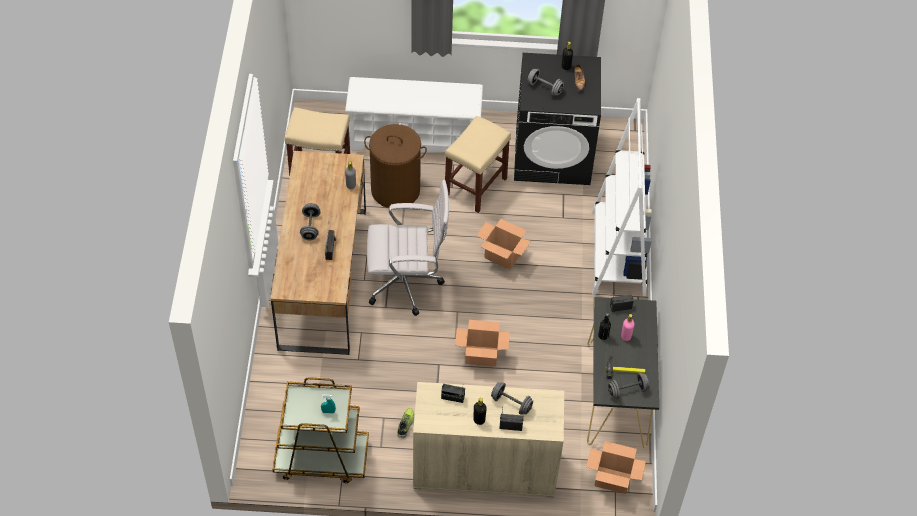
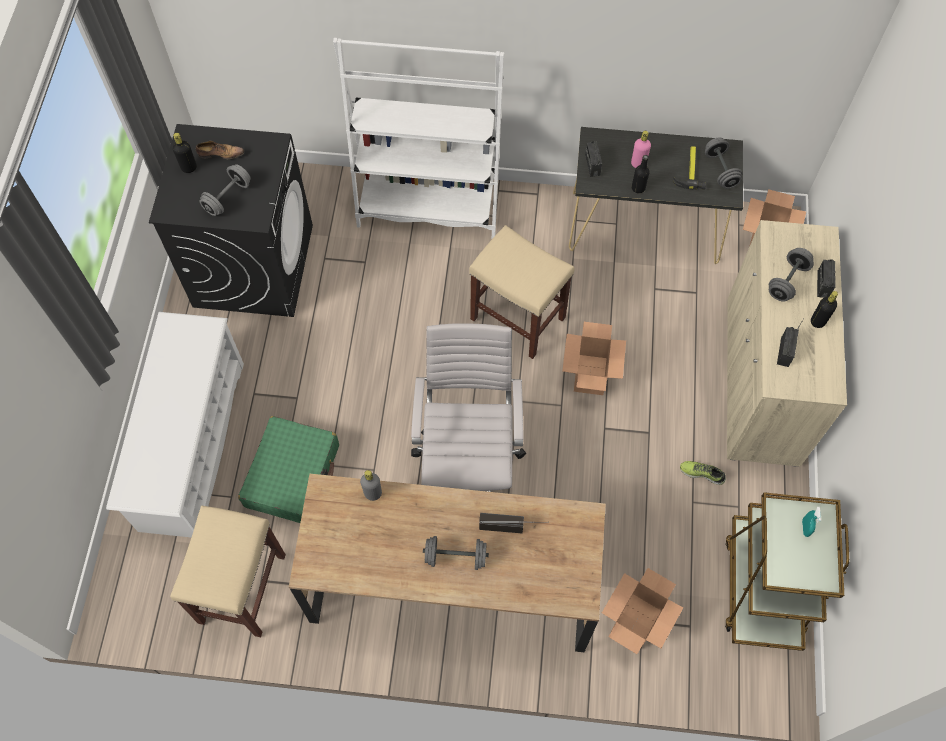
camera: 85 degrees left, 10 degrees up
(395, 190) = (293, 475): brown laundry basket -> green suitcase
(475, 186) = (297, 366): beige stool -> beige stool (516, 318)
(501, 256) = (426, 340): cardboard box -> cardboard box (635, 622)

